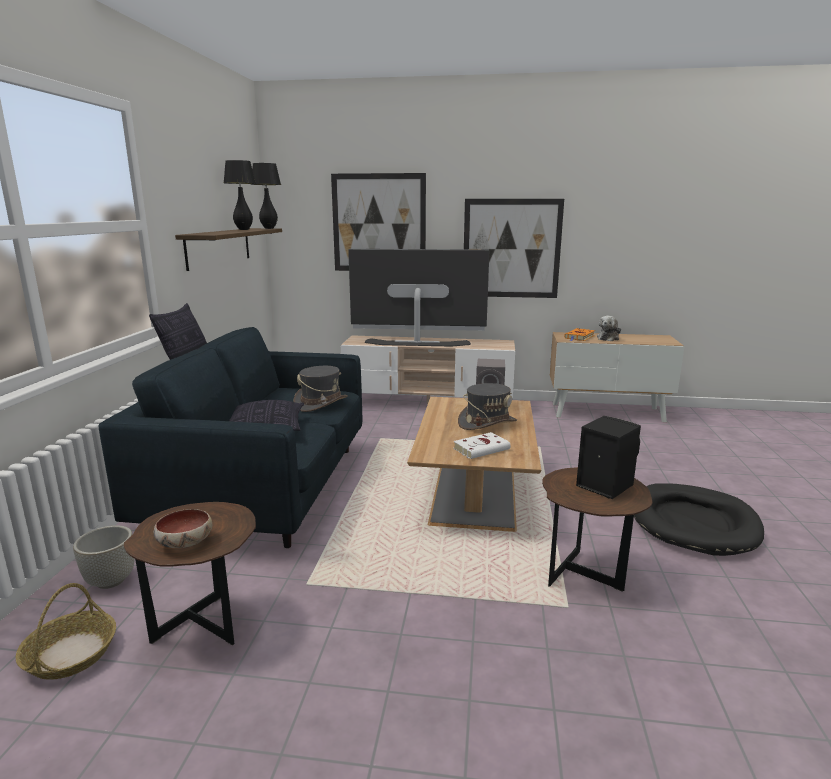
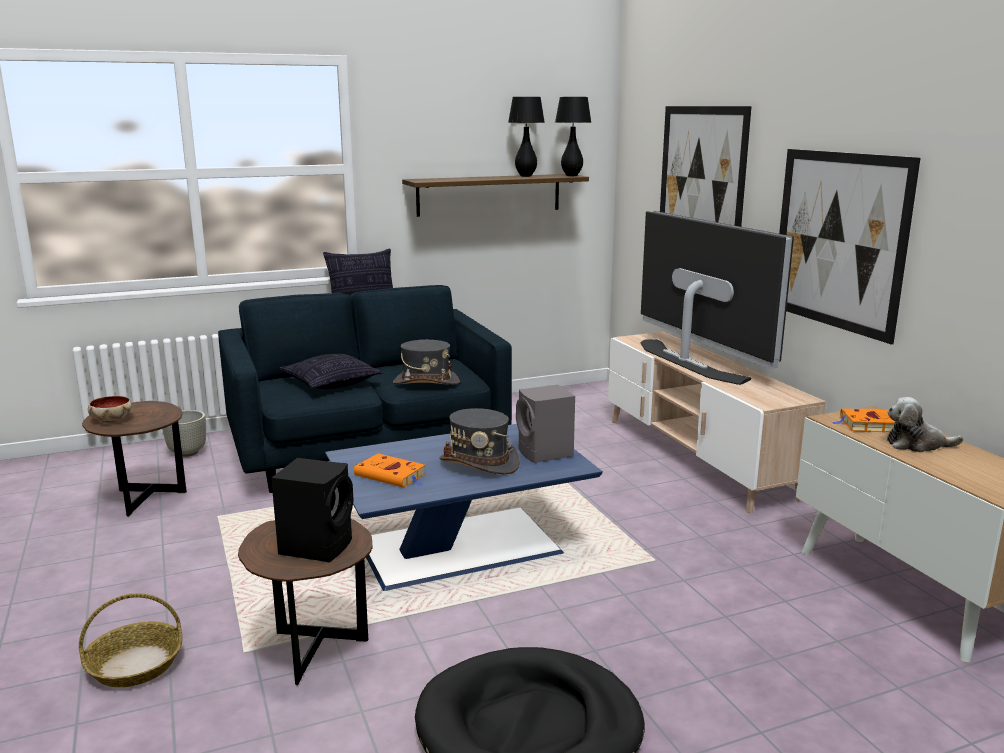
camera: 60 degrees right, 0 degrees up
(71, 654) = (103, 473): basket -> basket (136, 664)
(474, 491) = (462, 546): brown coffee table -> blue coffee table
(482, 449) = (392, 475): white book -> orange book

